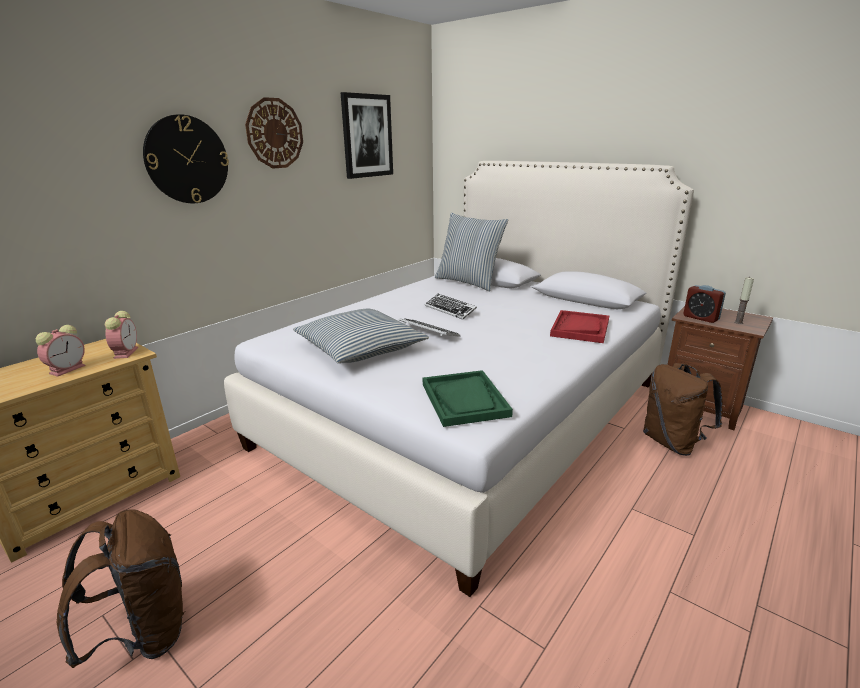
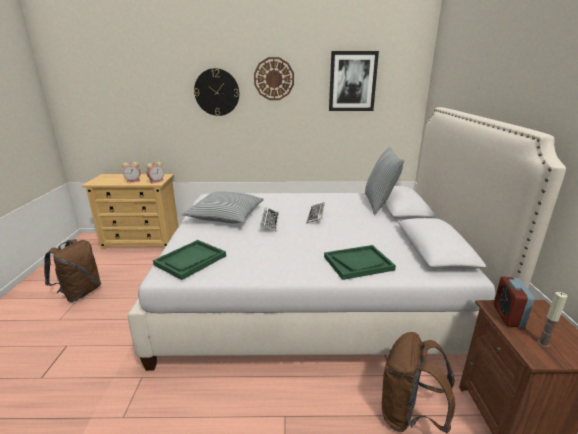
camera: 50 degrees right, 0 degrees up
(580, 328) = (358, 263): red tray -> green tray

